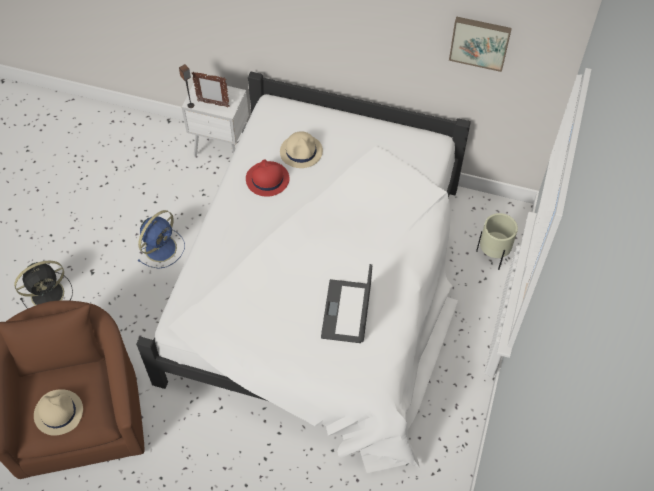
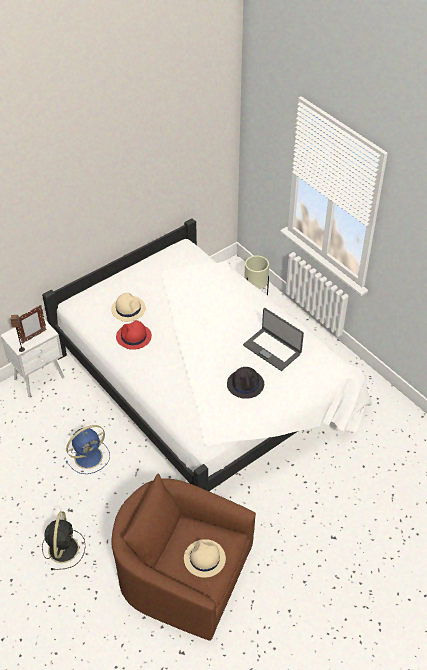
camera: 55 degrees left, 10 degrees down
(161, 247) = (89, 456): blue fan -> blue fan turned 75 degrees clockwise
(276, 315) = (245, 384): none -> black hat
(480, 42) = (184, 154): picture -> none

